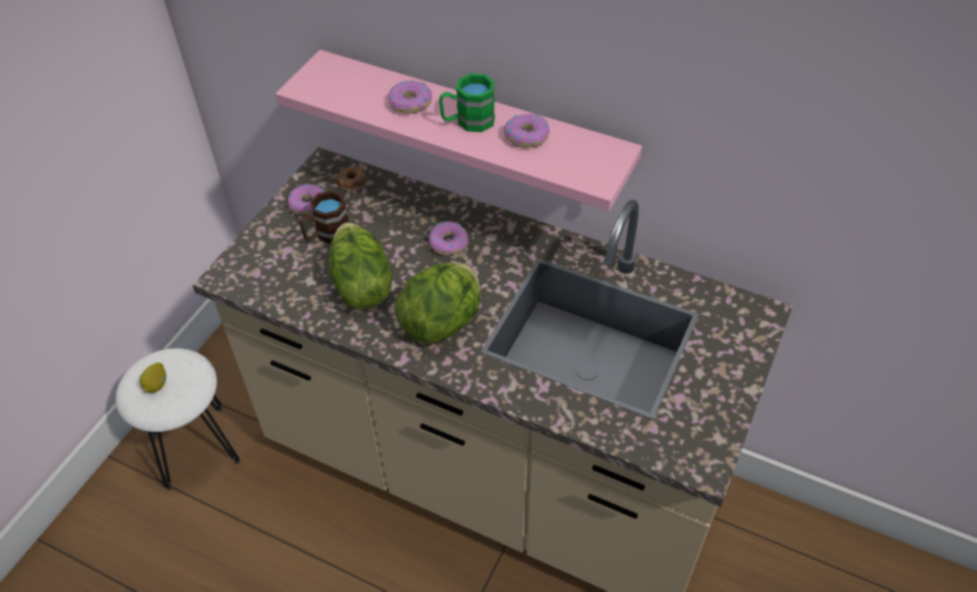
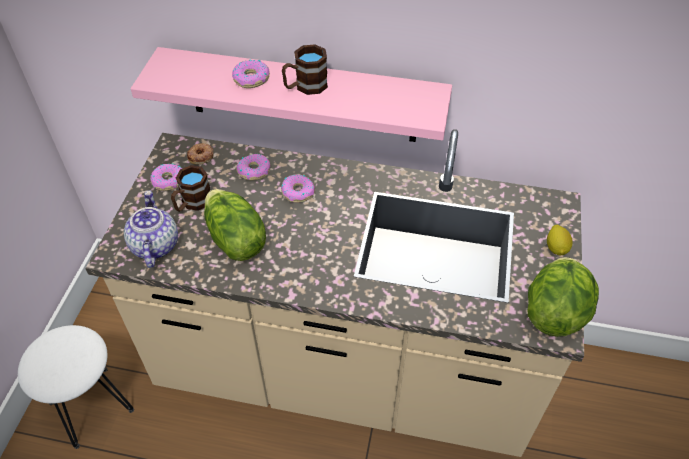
camera: 15 degrees left, 0 degrees up
(157, 385) = (54, 361): lemon -> lemon (556, 248)
(271, 274) = (154, 245): none -> teapot
(443, 322) = (314, 257): lettuce -> lettuce (554, 312)
(467, 121) = (305, 87): green mug -> brown mug
(526, 136) = (358, 91): donut -> donut (254, 171)

